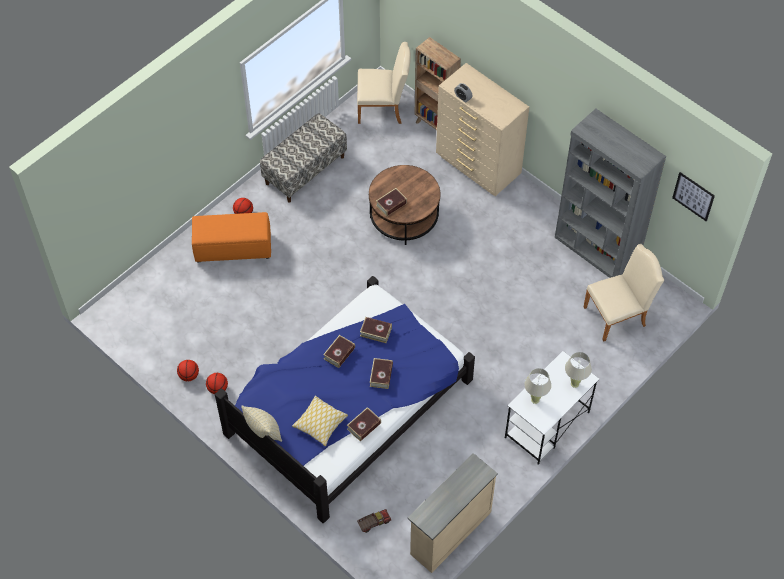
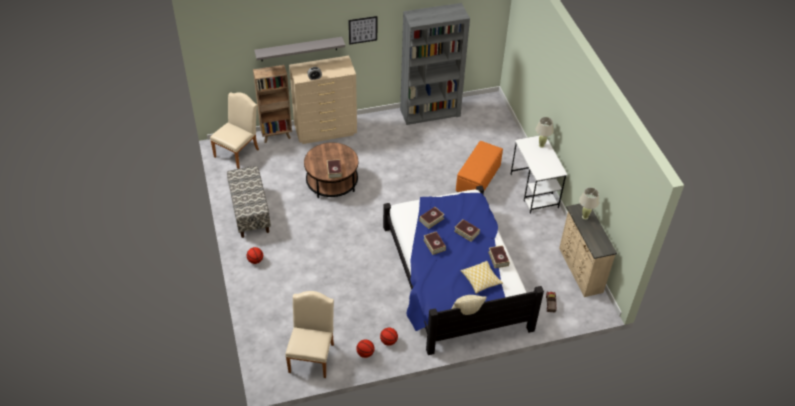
camera: 60 degrees left, 10 degrees down
(233, 247) = (279, 279): orange ottoman -> orange ottoman (478, 179)
(481, 55) = (299, 49): none -> grey shelf
(535, 400) = (541, 167): beige table lamp -> beige table lamp (585, 217)
(618, 315) = (481, 125): beige chair -> beige chair (312, 355)
(693, 196) = (482, 17): picture -> picture (363, 30)

